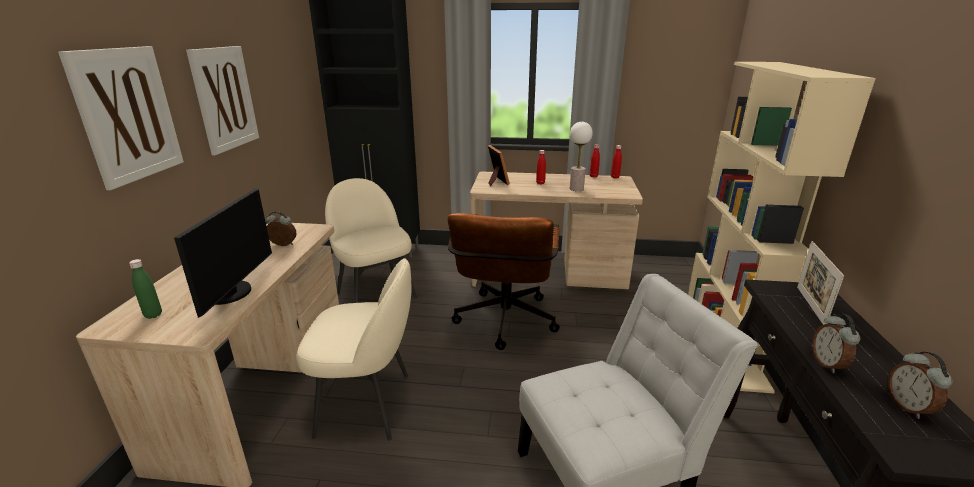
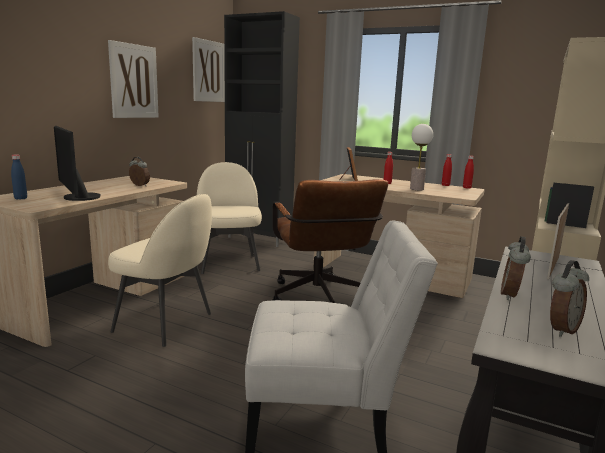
camera: 20 degrees right, 10 degrees down
(128, 115) = (50, 70): picture -> picture (208, 71)
(153, 315) = (20, 198): green bottle -> blue bottle
(232, 293) = (77, 197): monitor -> monitor turned 120 degrees clockwise
(504, 324) = (319, 300): brown office chair -> brown office chair turned 45 degrees counterclockwise
(908, 407) = (561, 329): alarm clock -> alarm clock turned 150 degrees counterclockwise

